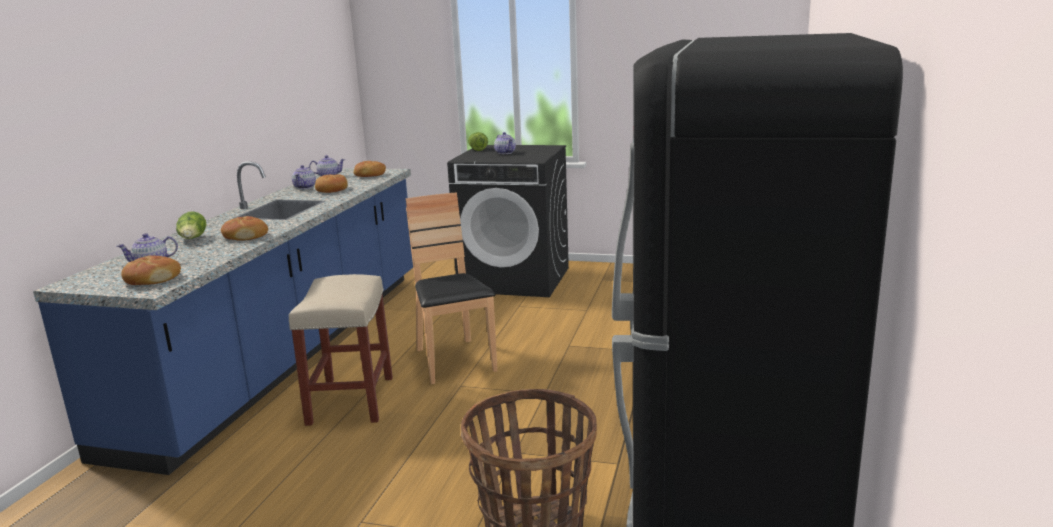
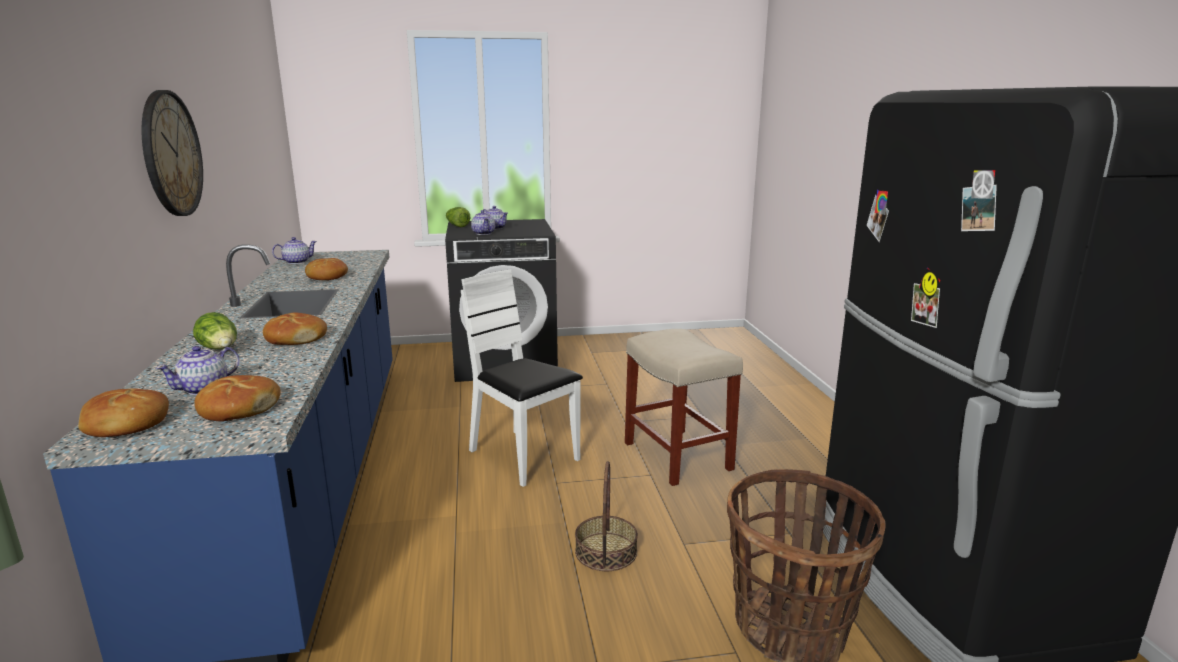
camera: 25 degrees left, 0 degrees up
(191, 93) = (171, 154): none -> wall clock
(305, 187) = (285, 276): teapot -> teapot (483, 233)
(351, 401) = (447, 524): beige stool -> beige stool (678, 457)
(369, 175) = (349, 258): bread -> bread (126, 425)
(447, 444) = (606, 551): none -> basket
(454, 361) = (523, 457): brown chair -> white chair

